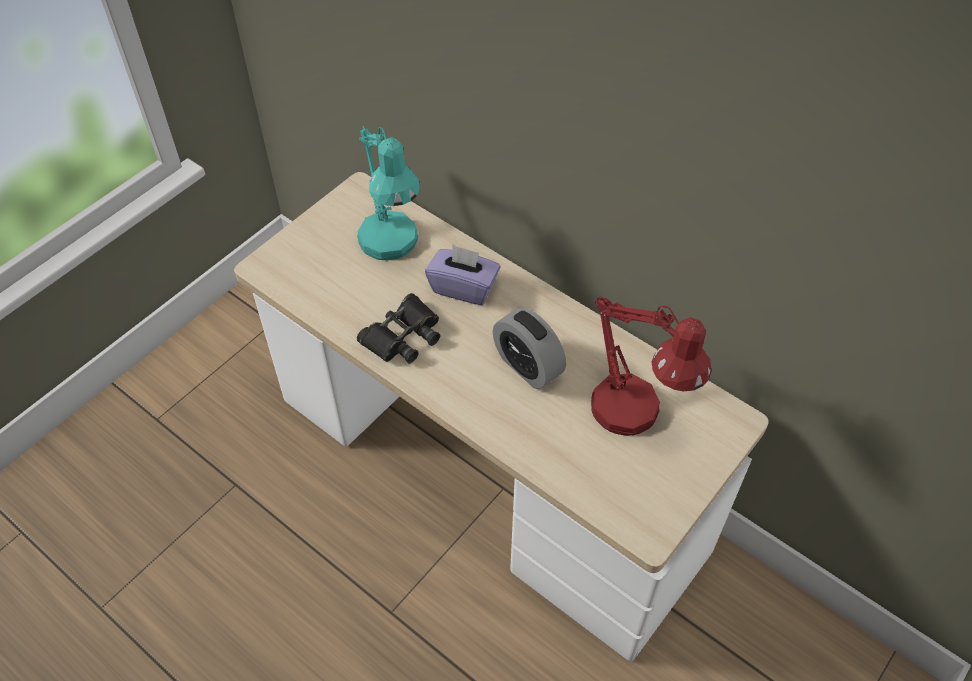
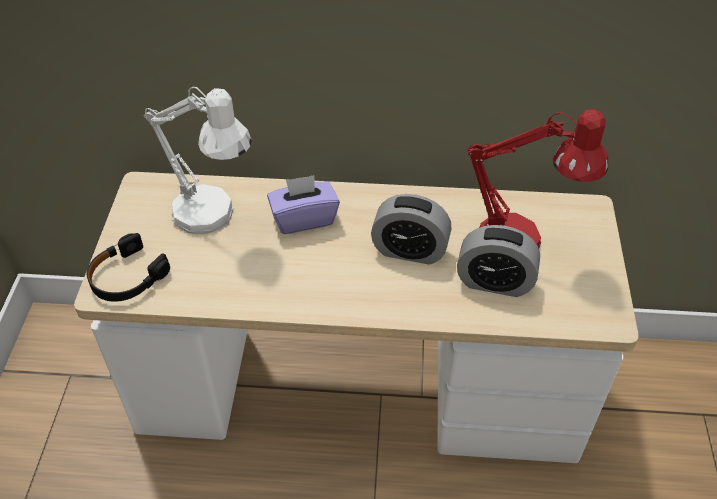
camera: 35 degrees left, 5 degrees down
(288, 264) = (127, 277): none -> black headphones
(392, 247) = (213, 217): turquoise table lamp -> white table lamp
(402, 336) = (286, 281): black binoculars -> none
(576, 437) = (494, 282): none -> alarm clock

